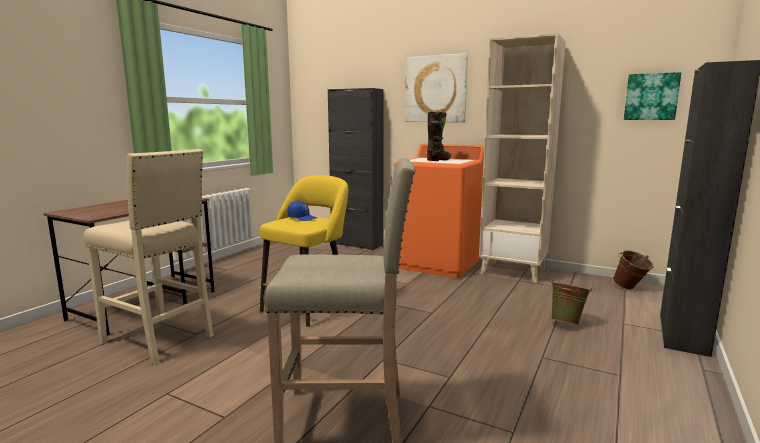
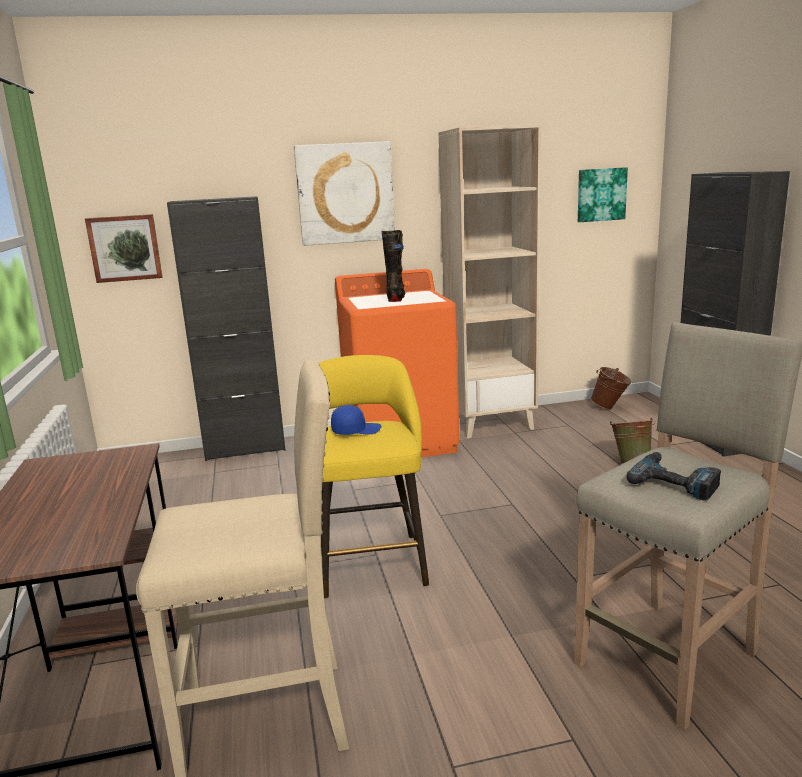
camera: 40 degrees left, 5 degrees up
(317, 116) = (125, 248): none -> picture
(324, 267) = (675, 481): none -> power drill

